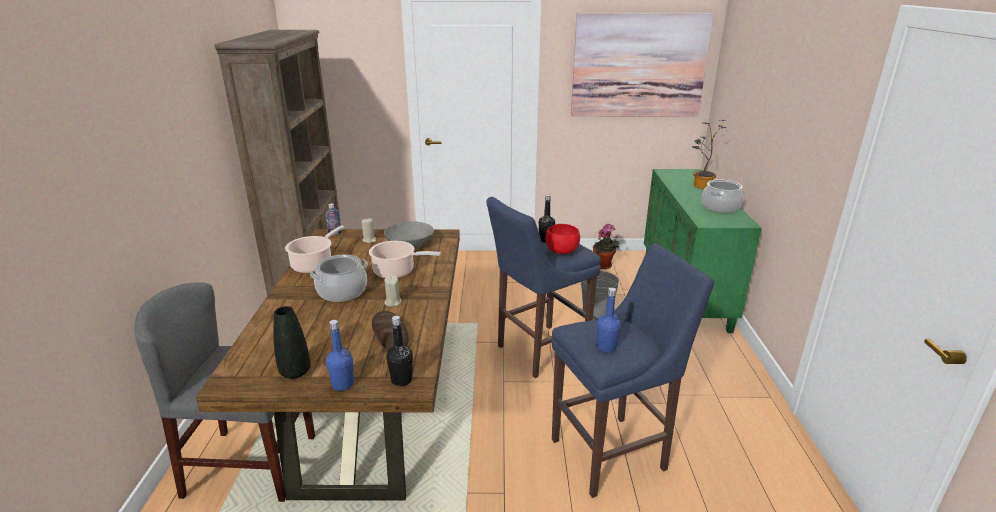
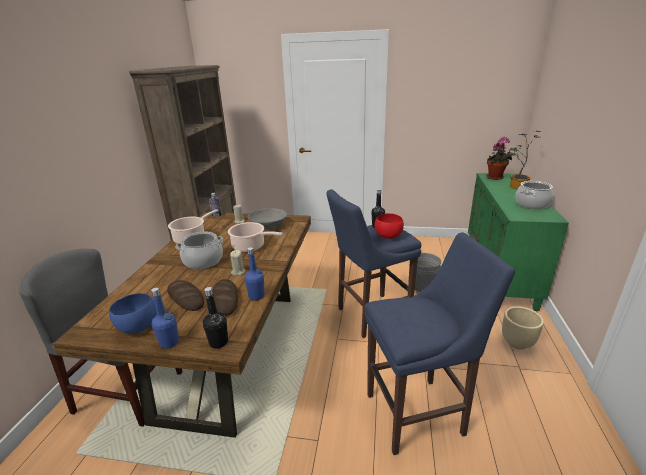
camera: 10 degrees right, 0 degrees up
(295, 372) = (137, 327): black vase -> blue bowl
(340, 336) = (186, 298): none -> bread
(604, 266) = (434, 249): potted plant -> potted plant (496, 178)
(606, 347) = (408, 325): blue bottle -> blue bottle (256, 296)
(639, 66) = (467, 89): picture -> none
(712, 369) = (517, 343): none -> beige planter

